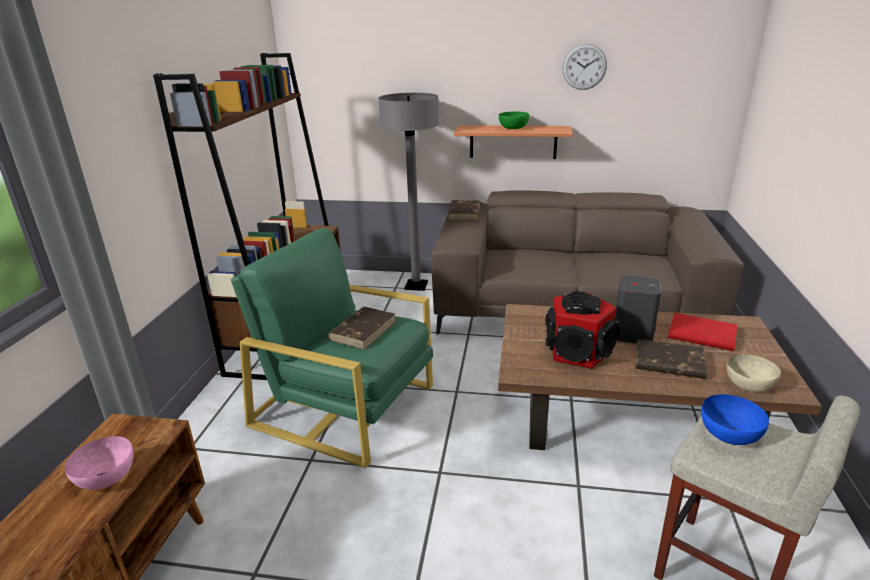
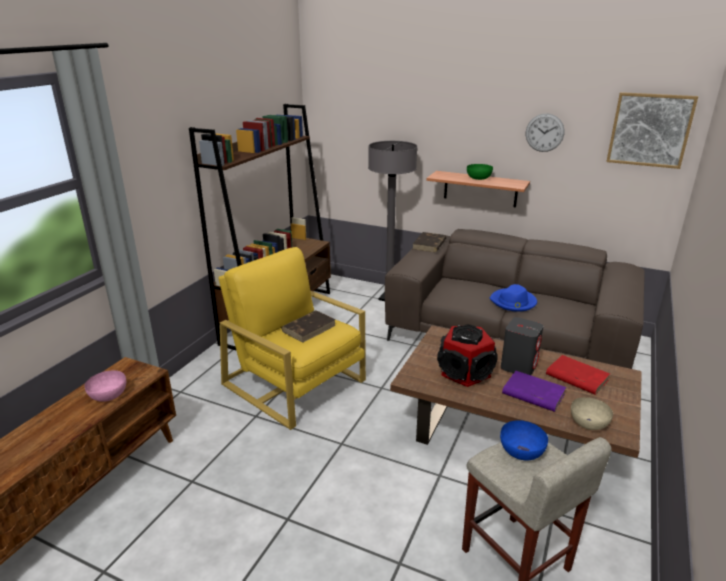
camera: 15 degrees right, 0 degrees up
(345, 405) = (295, 382): green armchair -> yellow armchair
(582, 265) = (513, 302): none -> blue hat
(668, 363) = (532, 394): brown book -> purple book
(700, 53) = (650, 130): none -> picture

